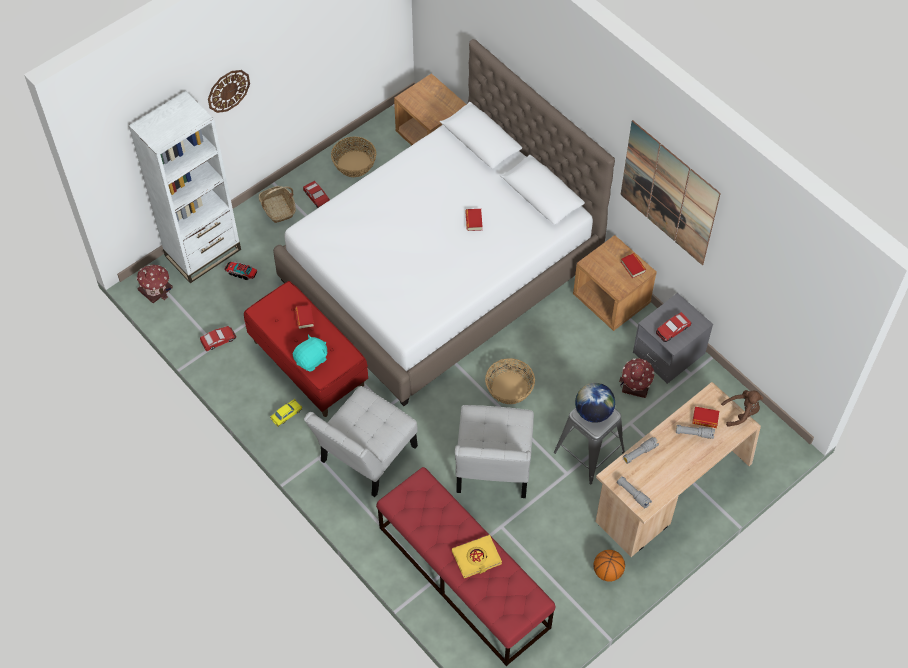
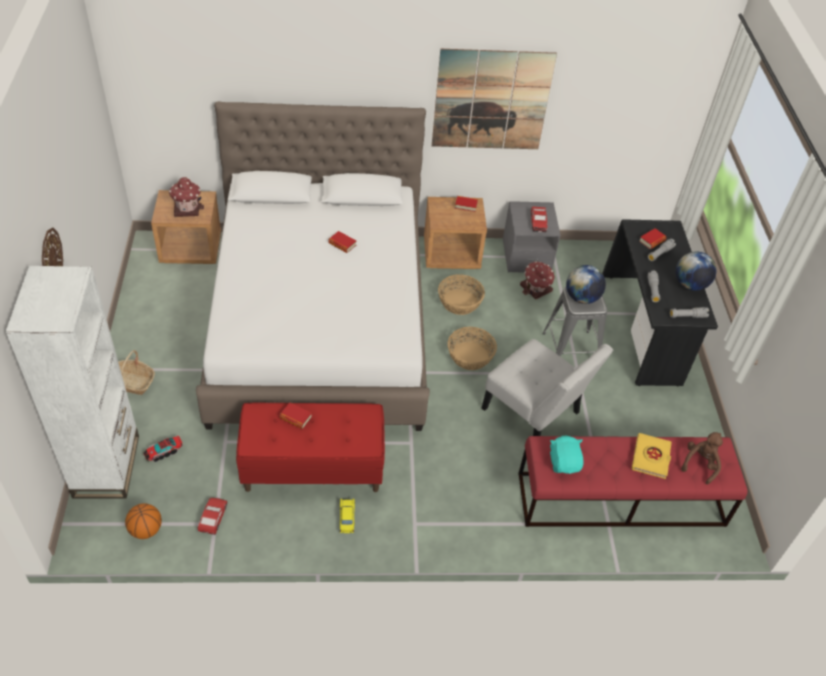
camera: 55 degrees left, 10 degrees down
(156, 289) = (99, 530): toy house -> toy house (187, 208)
(311, 359) = (344, 441): turquoise plush toy -> turquoise plush toy (564, 463)
(317, 197) = (155, 350): toy car -> none
(354, 164) = (154, 307): basket -> basket (459, 302)
(365, 458) = (446, 490): white chair -> none
(608, 572) = (684, 407): basketball -> basketball (146, 530)
(671, 491) = (643, 329): beige desk -> black desk
(676, 476) = (690, 285): none -> globe
(741, 413) = (662, 221): brown plush toy -> brown plush toy (700, 464)

